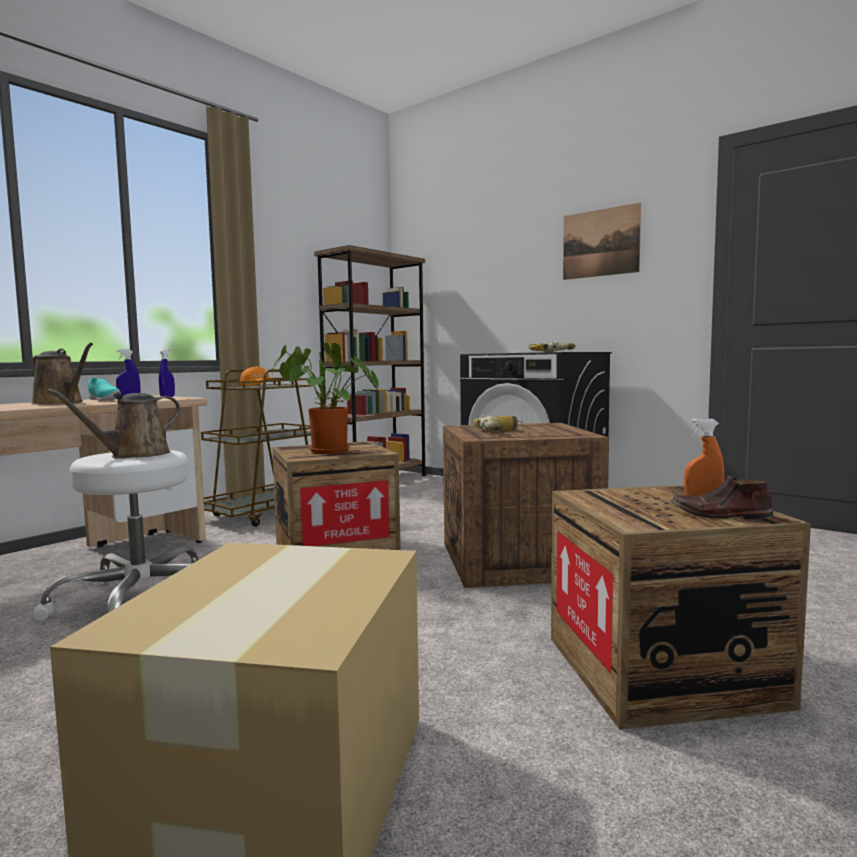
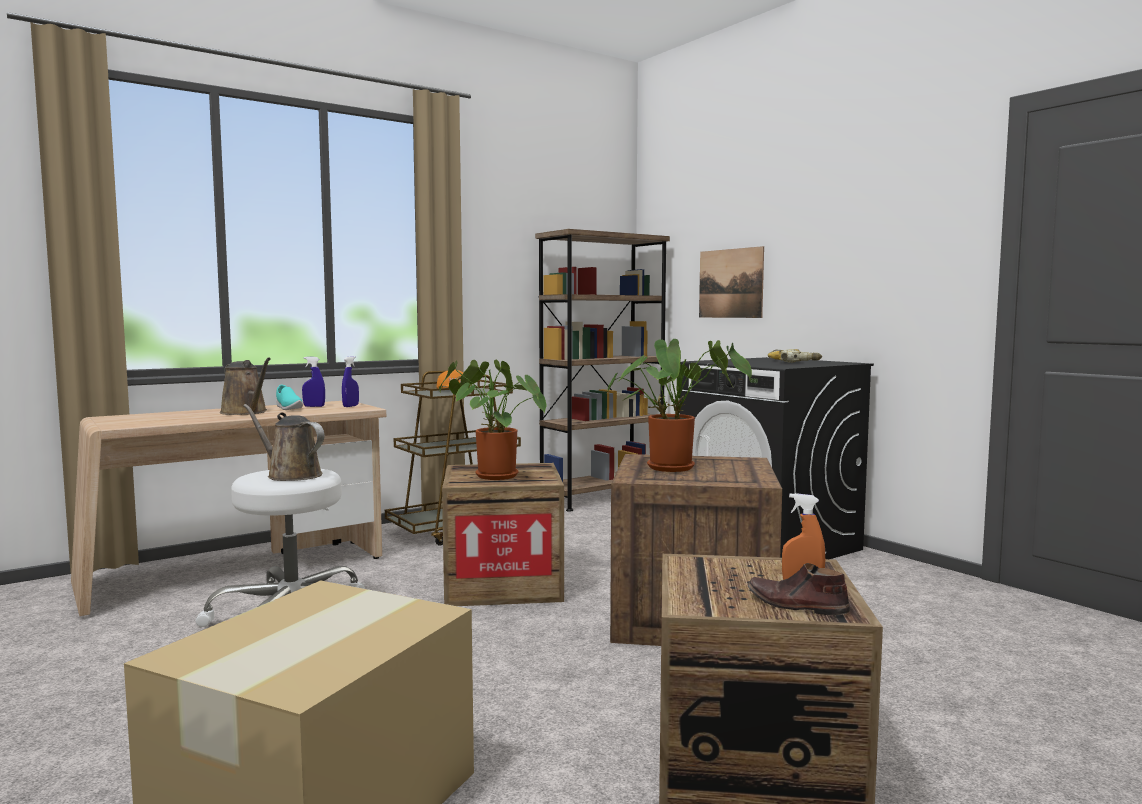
camera: 15 degrees right, 0 degrees up
(134, 455) = (290, 475): brown watering can -> brown watering can turned 60 degrees clockwise
(500, 430) = (675, 467): power drill -> potted plant
(600, 243) = (866, 226): picture -> picture (730, 283)

